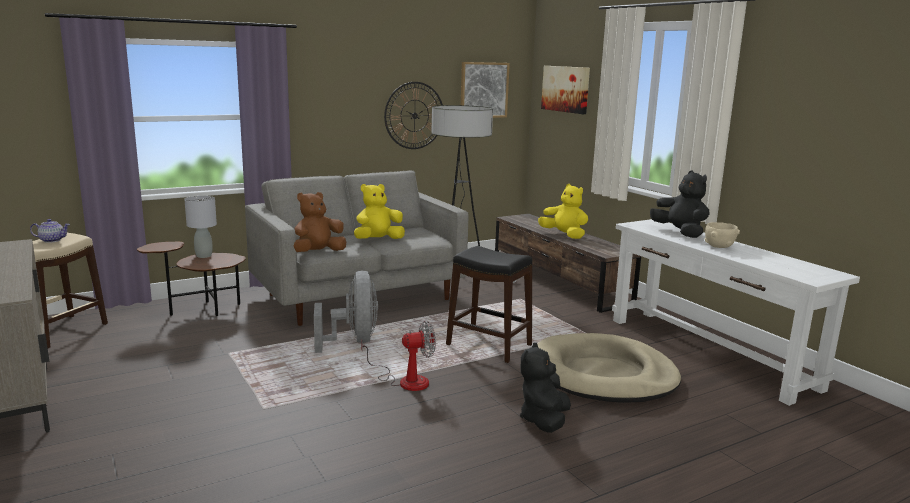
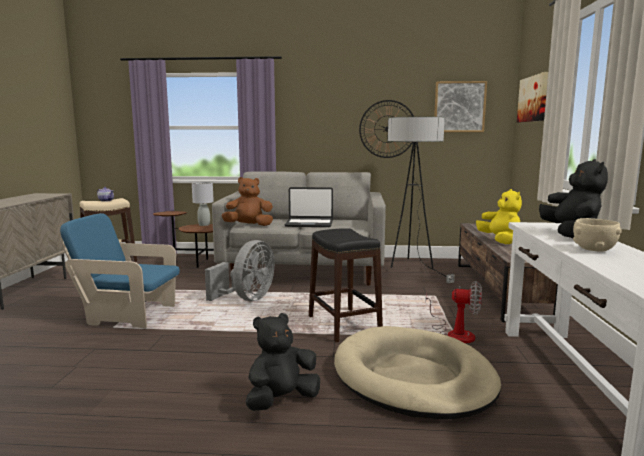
camera: 35 degrees right, 5 degrees down
(251, 392) = (128, 315): none -> blue armchair
(378, 240) = (309, 224): yellow plush toy -> laptop
(405, 380) = (232, 334): fan -> fan (454, 333)

